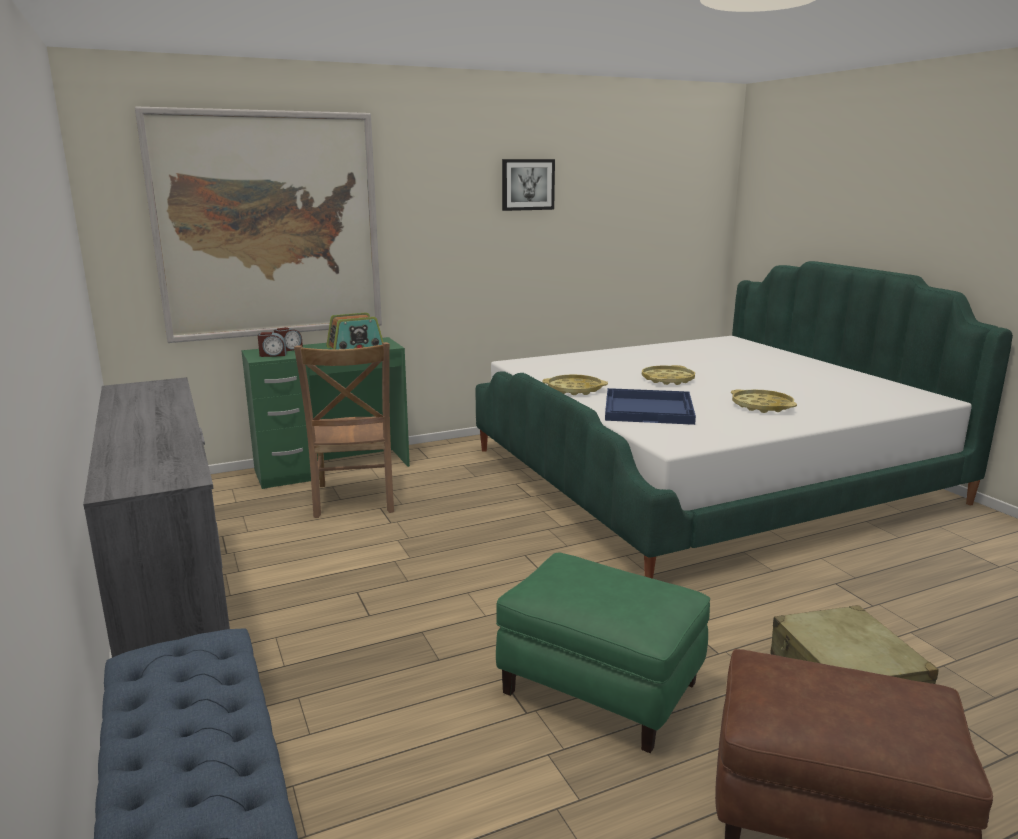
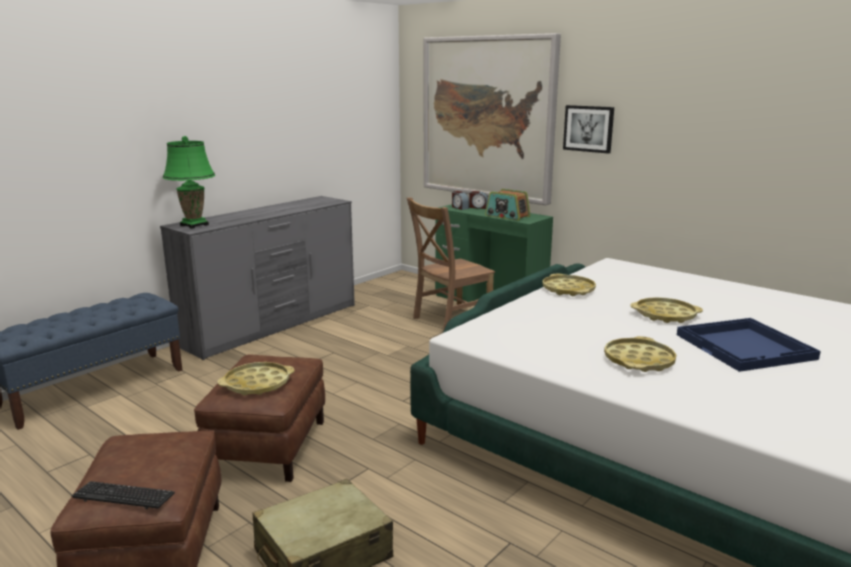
camera: 65 degrees right, 0 degrees up
(147, 476) = (194, 225): none -> green table lamp
(527, 184) = (701, 96): picture -> picture (588, 128)
(598, 688) = (268, 446): green ottoman -> brown ottoman
(630, 596) = (257, 384): none -> yellow tray
(649, 409) = (552, 319): blue tray -> blue tray (746, 347)
(926, 719) = (123, 497): none -> keyboard

